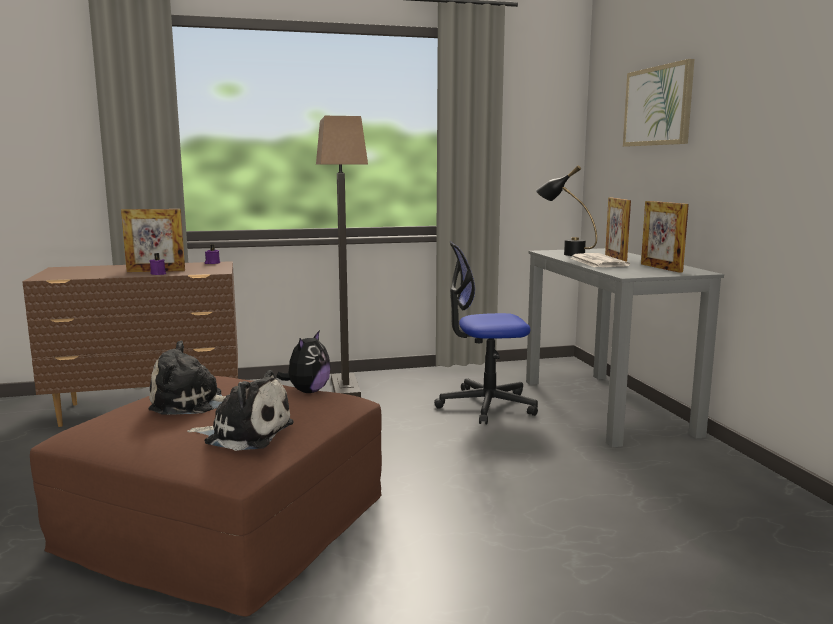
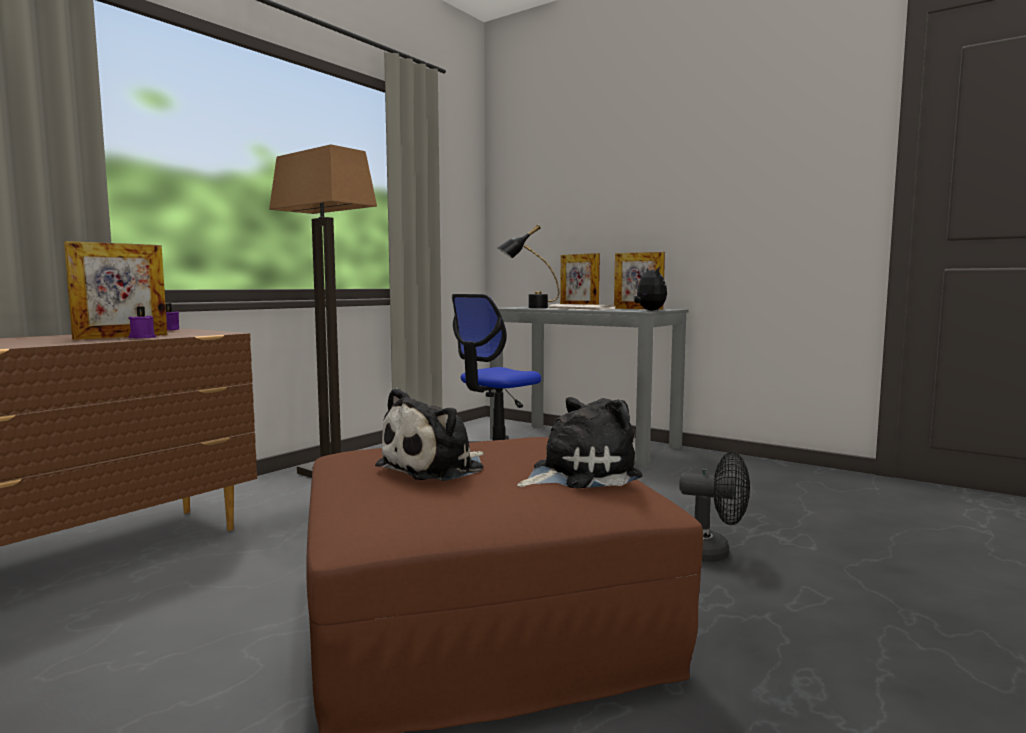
camera: 40 degrees left, 5 degrees down
(307, 391) = (509, 438): plush toy -> plush toy (649, 310)
(476, 546) = (711, 553): none -> black fan
(658, 106) = (588, 177): picture -> none

